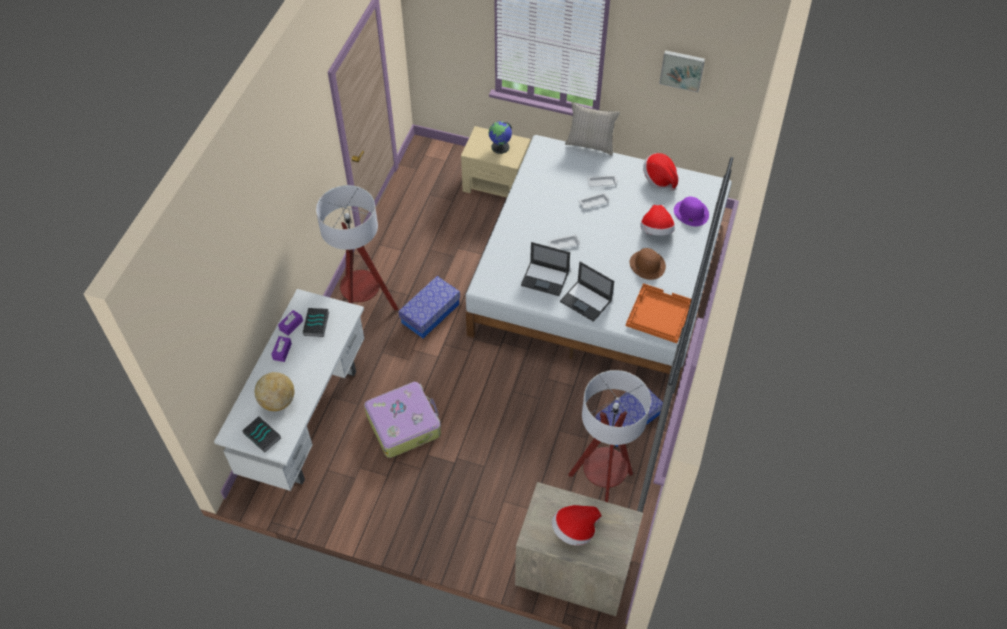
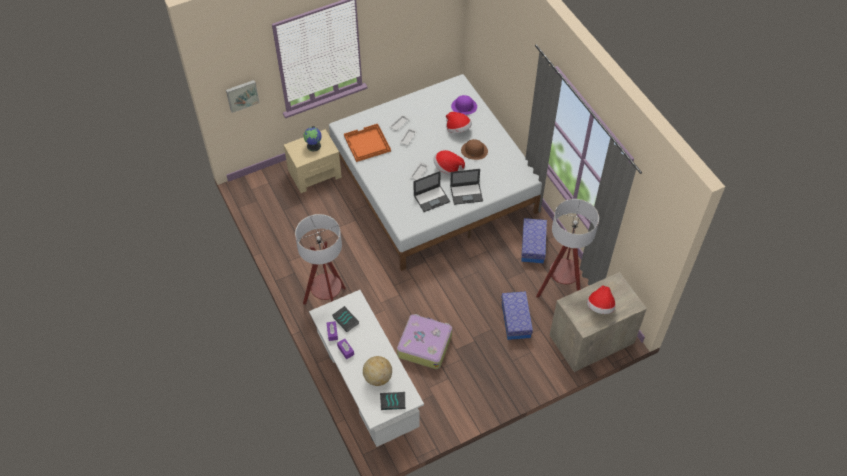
camera: 45 degrees left, 0 degrees up
(430, 313) = (366, 275): storage box -> storage box (515, 320)
(590, 144) = (367, 107): beige pillow -> none
(658, 314) = (509, 172): orange tray -> orange tray (367, 144)
(659, 179) = (427, 99): hat -> hat (447, 168)
(682, 69) = (411, 22): picture -> picture (242, 95)

